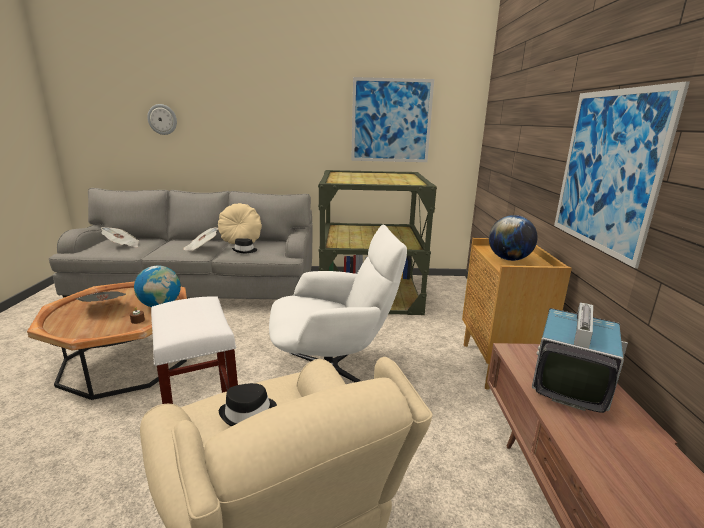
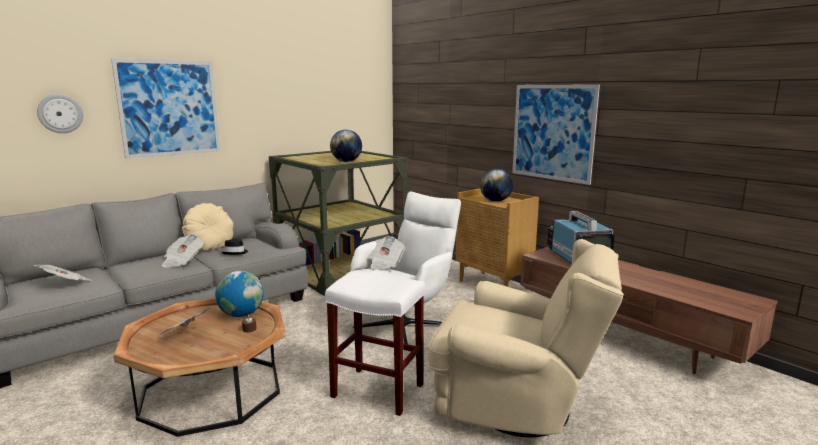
camera: 40 degrees left, 5 degrees down
(249, 414) = (487, 318): black hat -> none
(325, 298) = (384, 263): none -> newspaper
(366, 182) = (346, 161): none -> globe
(391, 121) = (322, 103): picture -> picture (169, 108)

